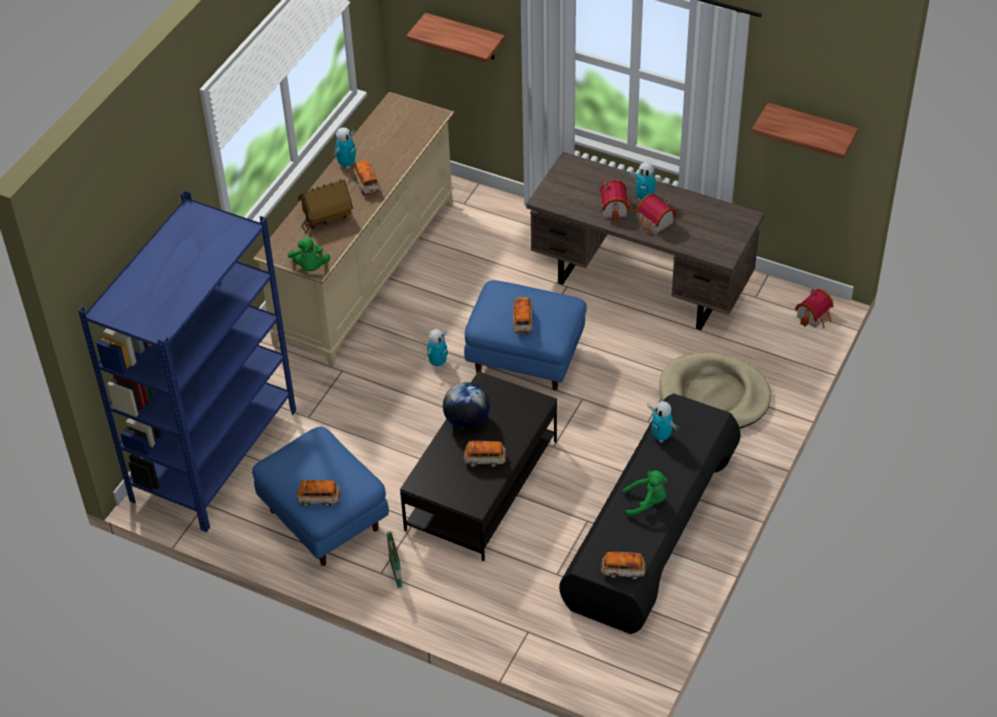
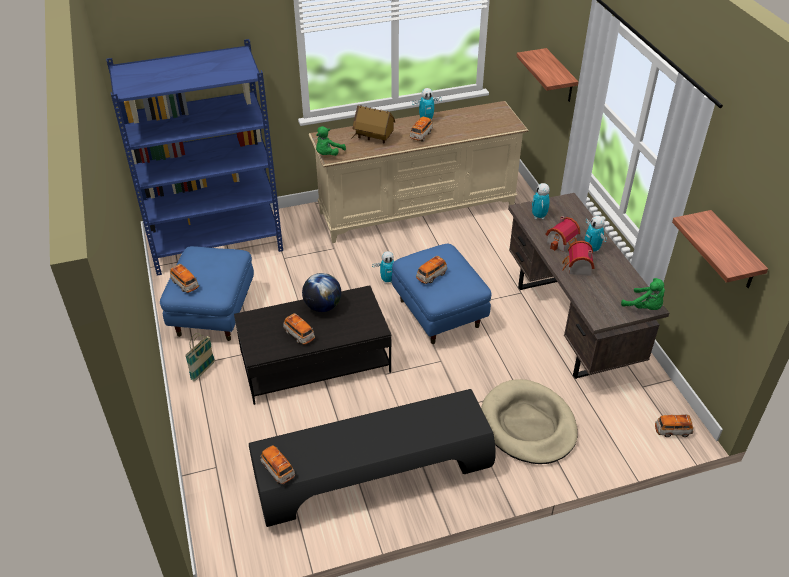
camera: 45 degrees right, 5 degrees down
(646, 503) = (355, 441): green plush toy -> green plush toy (644, 307)
(661, 437) = (424, 409): toy robot -> toy robot (539, 216)
(815, 317) = (672, 431): toy house -> toy car

